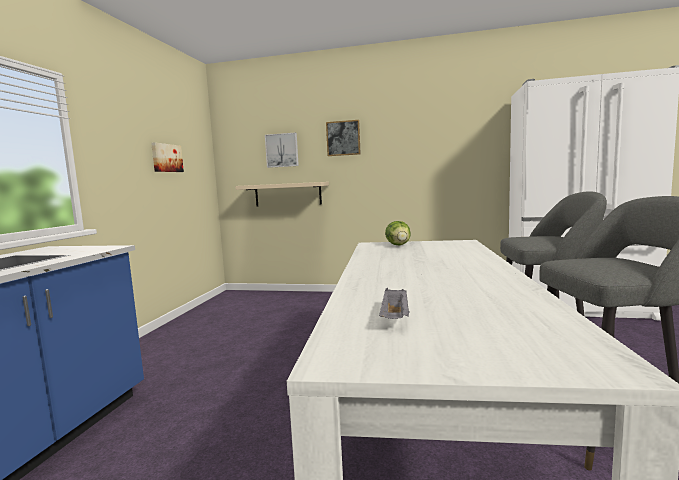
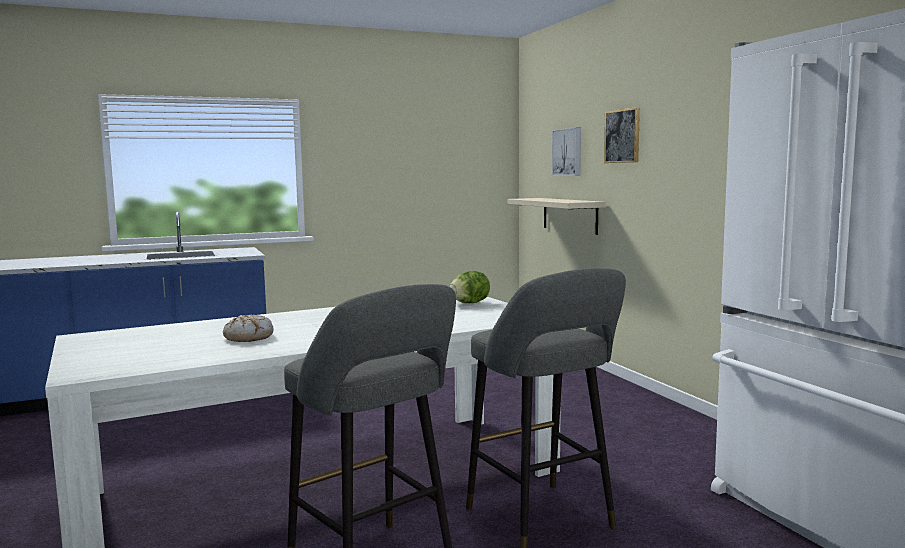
camera: 55 degrees right, 0 degrees up
(166, 158) = (425, 165): picture -> none
(395, 318) = (167, 335): grey tray -> none
(452, 292) = (249, 337): none -> bread

